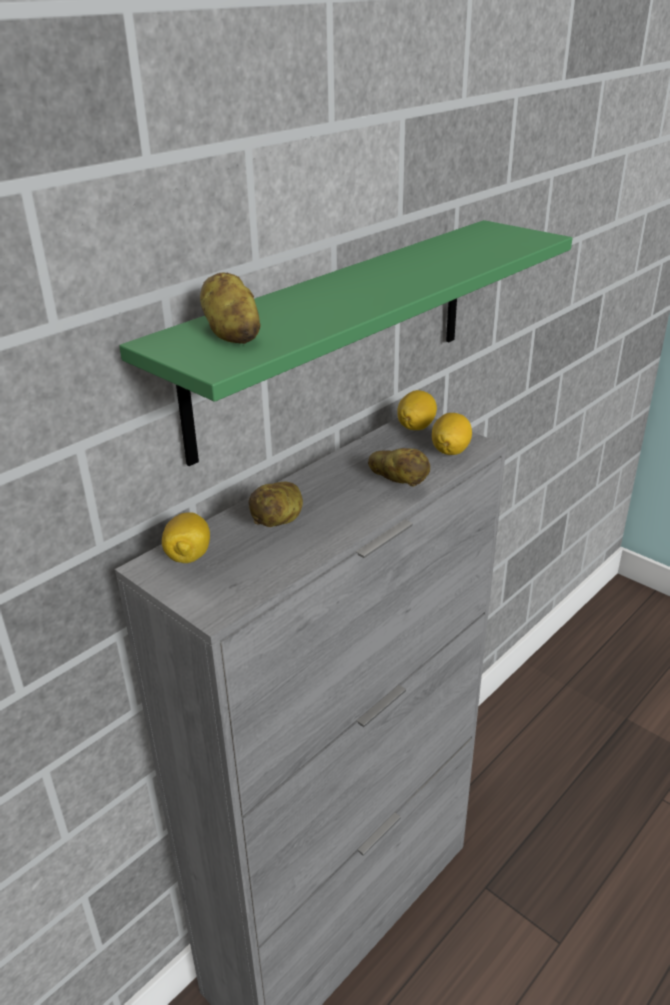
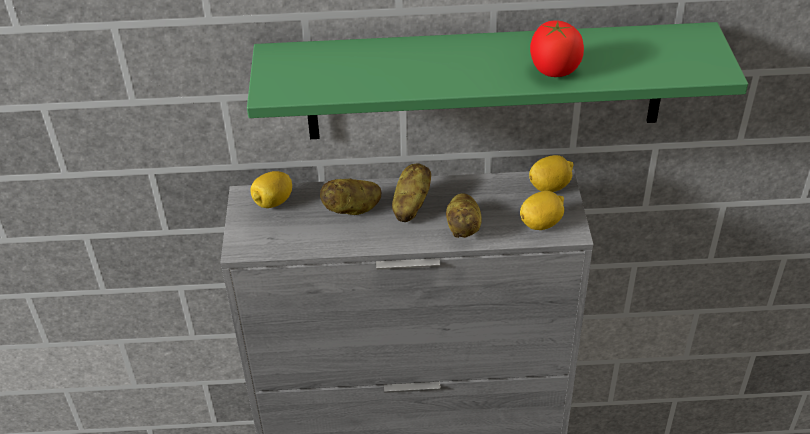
camera: 45 degrees right, 10 degrees up
(231, 333) = (319, 67): potato -> potato (410, 205)
(439, 270) = (554, 71): none -> tomato

